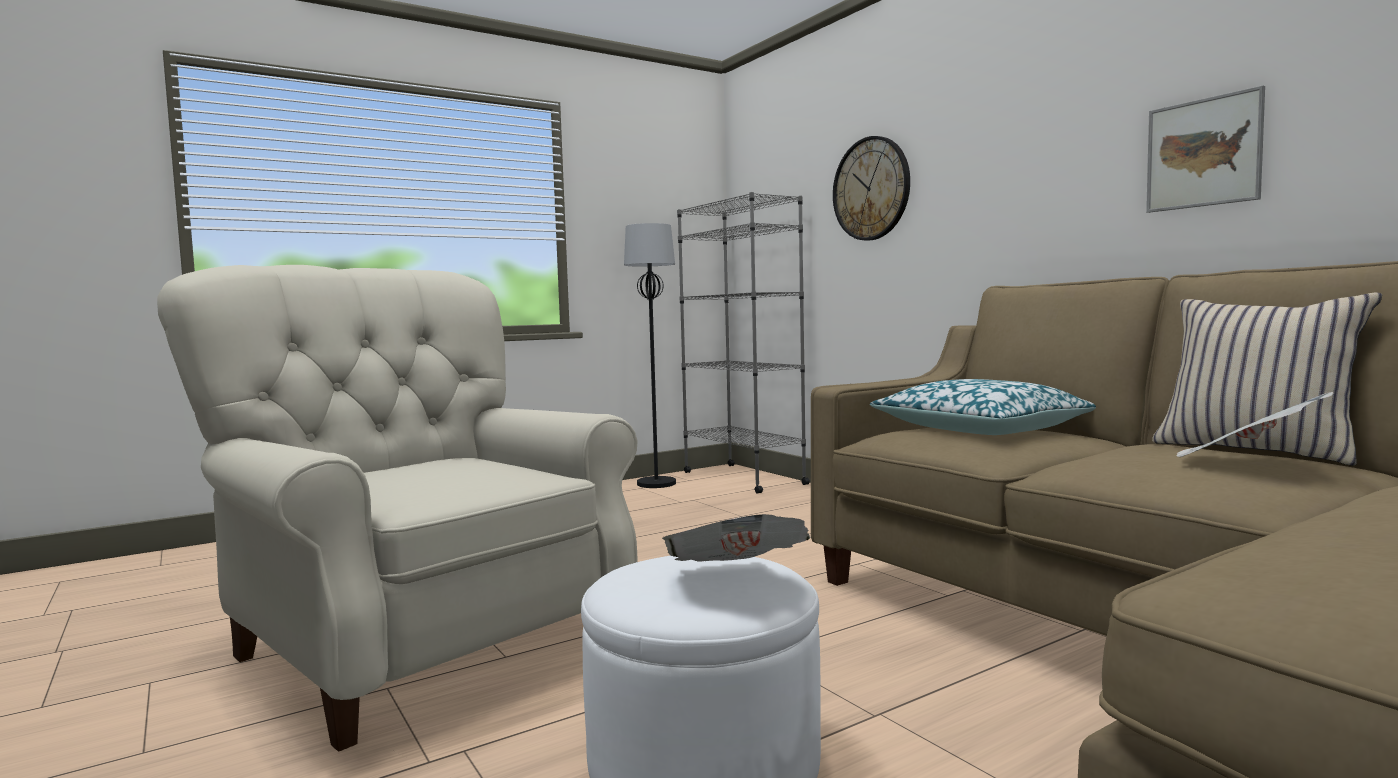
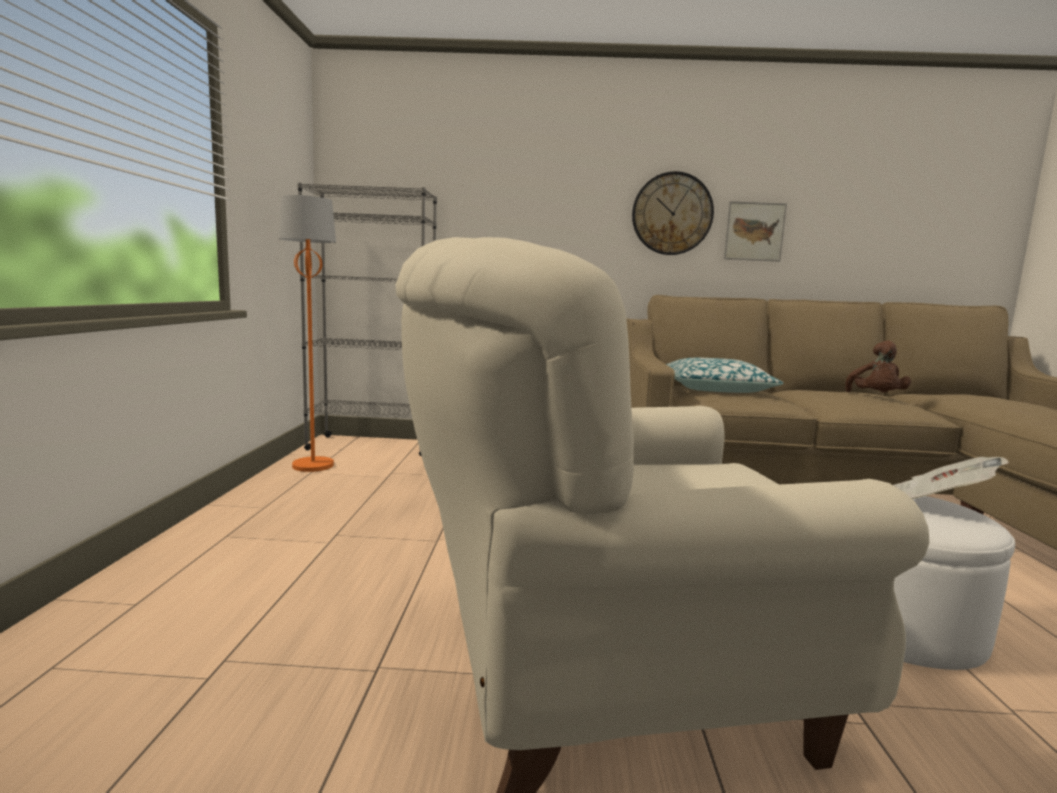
camera: 55 degrees left, 5 degrees up
(656, 483) = (313, 465): black floor lamp -> orange floor lamp
(871, 189) = (511, 205): wall clock -> wall clock (672, 214)
(1243, 463) = (876, 397): newspaper -> brown plush toy
(1255, 450) = (833, 389): beige pillow -> none

